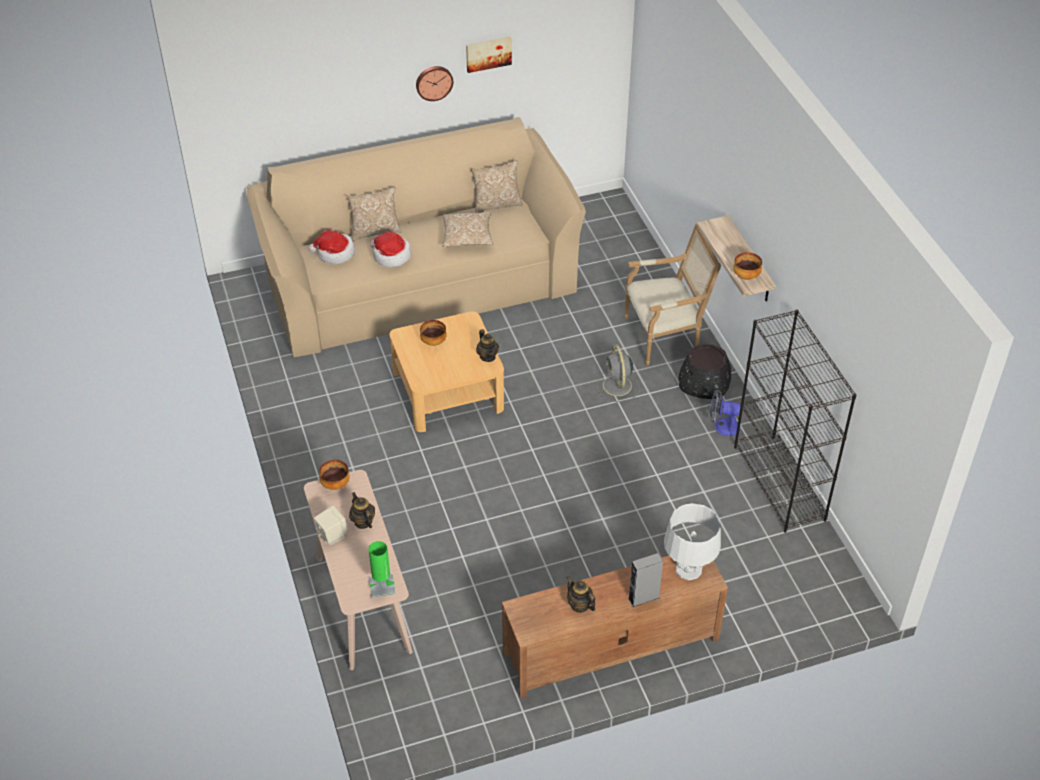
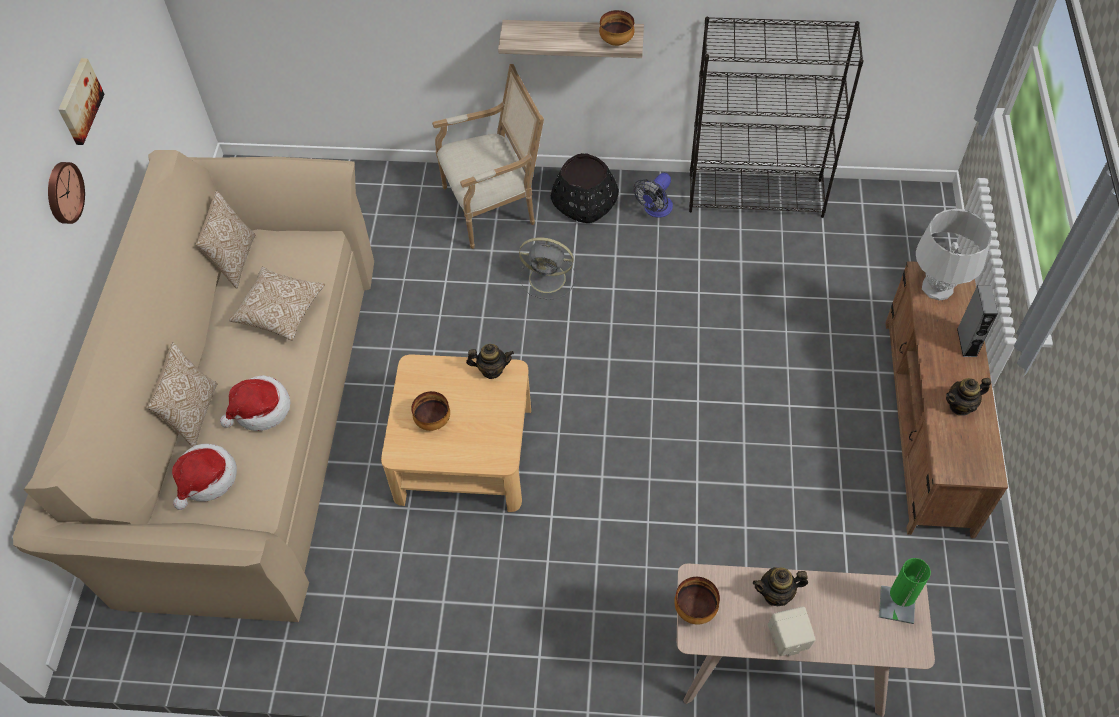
camera: 65 degrees left, 10 degrees up
(666, 336) = (494, 206): armchair -> armchair turned 60 degrees clockwise

